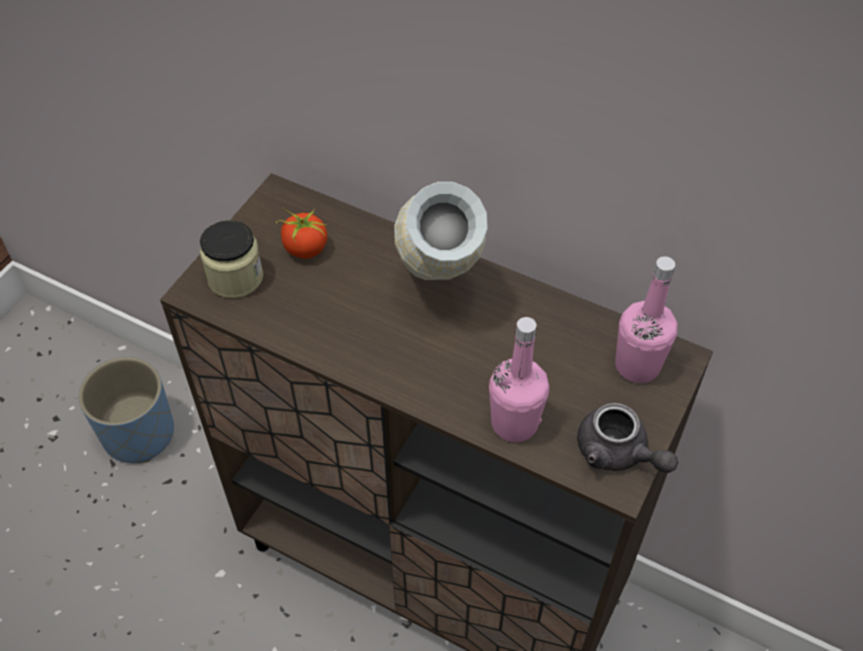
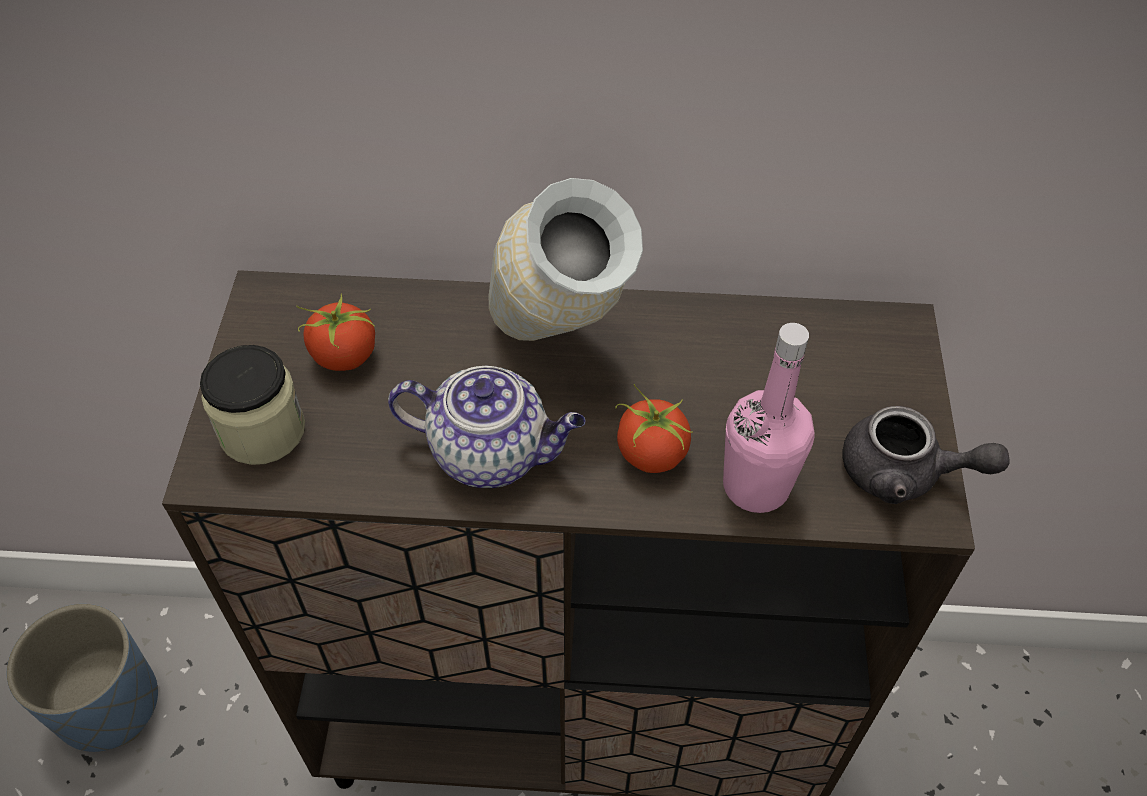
camera: 25 degrees left, 0 degrees up
(362, 340) = (492, 452): none -> teapot
(459, 378) = (650, 454): none -> tomato
(637, 365) = (859, 354): pink bottle -> none

